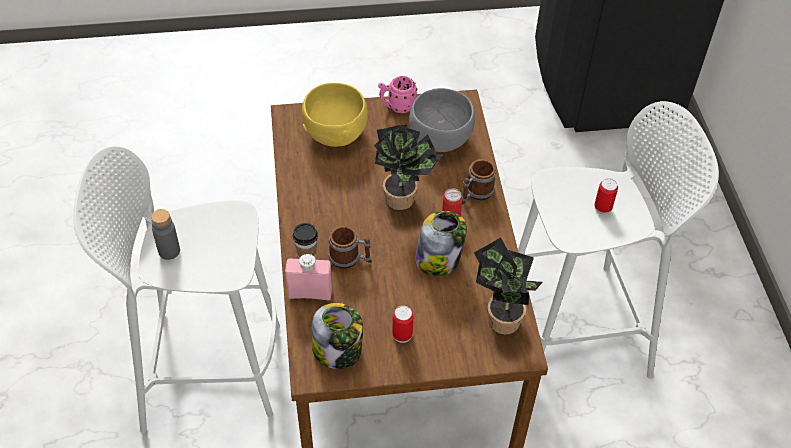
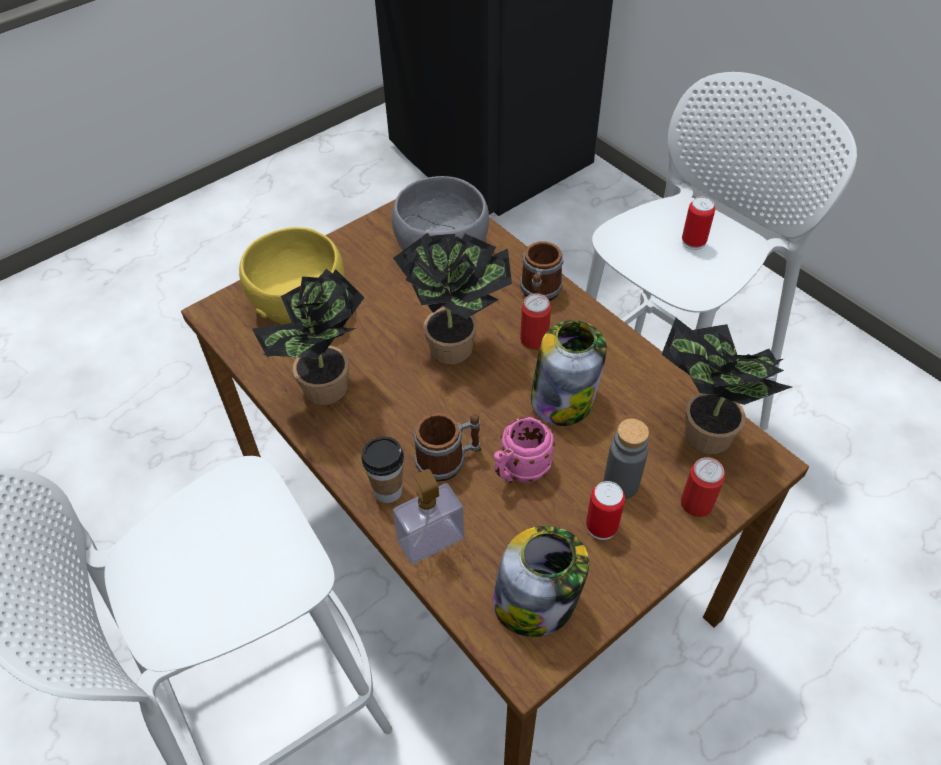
camera: 30 degrees left, 0 degrees up
(169, 251) = (167, 596): grey bottle -> grey bottle (621, 484)
(310, 293) = (430, 539): pink bottle -> soap dispenser
(313, 190) = (326, 393): none -> potted plant
(397, 107) = (356, 238): pink mug -> pink mug (519, 471)
(463, 352) = (696, 503): none -> can

